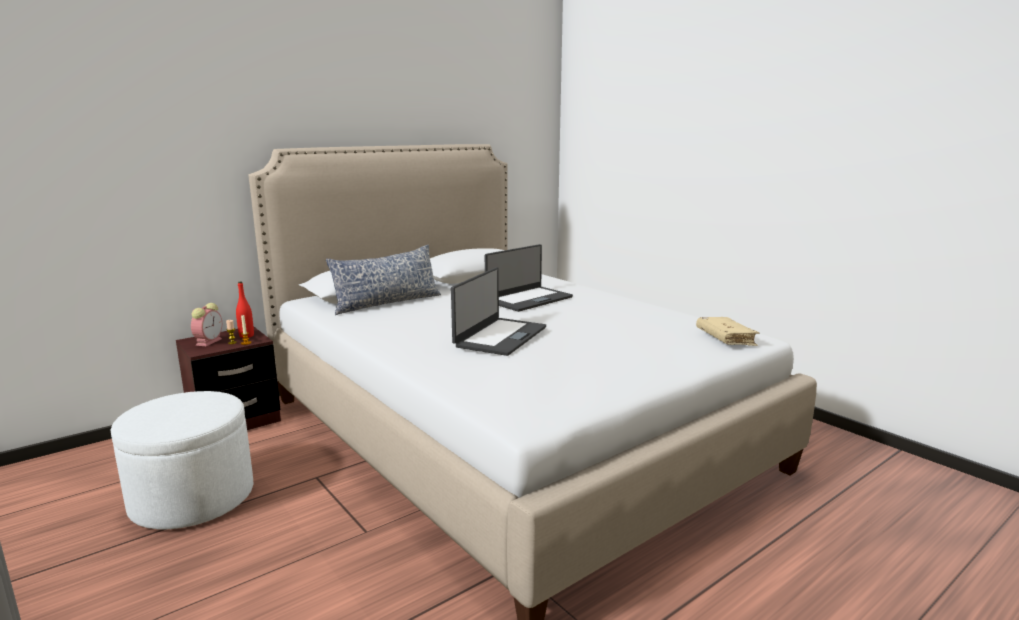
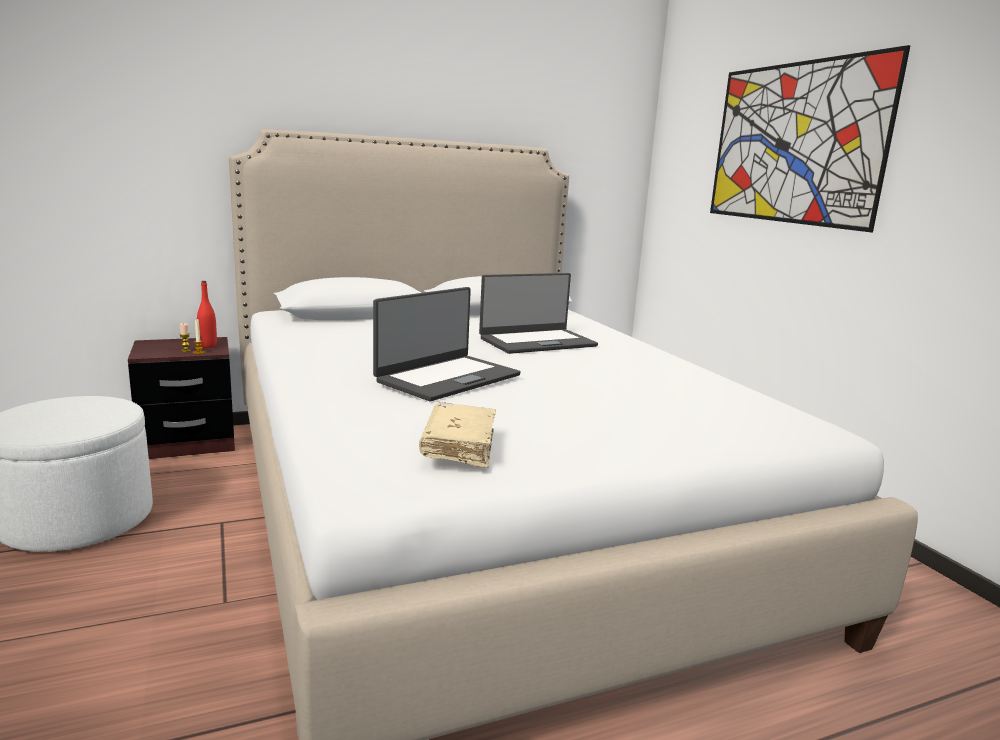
camera: 15 degrees right, 0 degrees up
(209, 341) = (164, 346): alarm clock -> none
(387, 303) = (362, 325): pillow -> none
(679, 136) = (794, 143): none -> picture
(725, 338) = (772, 425): beige book -> beige book (459, 446)

